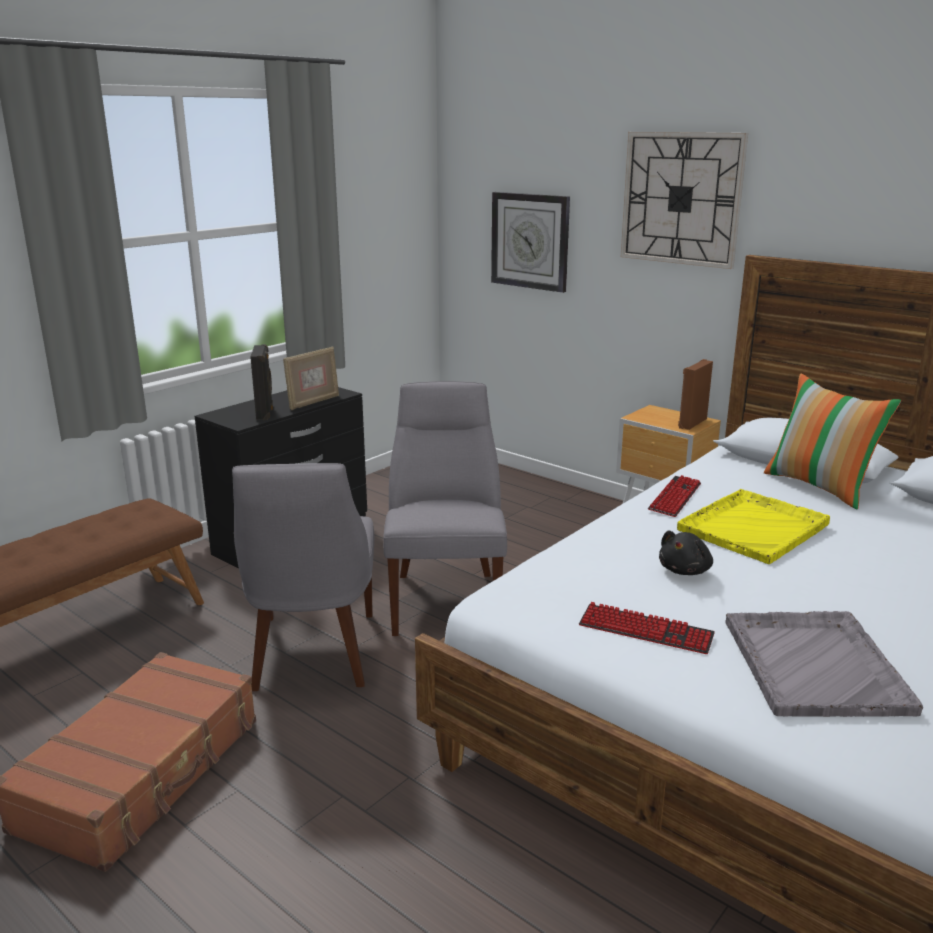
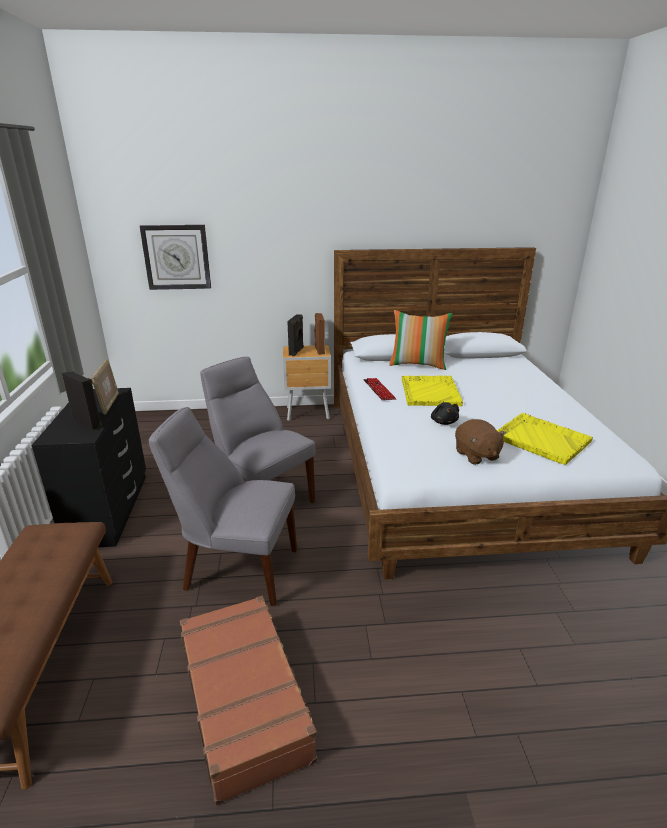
camera: 45 degrees left, 5 degrees up
(312, 655) = (236, 568): grey chair -> grey chair turned 150 degrees clockwise
(645, 631) = (476, 455): keyboard -> brown plush toy
(654, 416) = (296, 352): none -> black speaker
(681, 199) = (285, 221): wall clock -> none
(814, 664) = (540, 439): grey tray -> yellow tray

